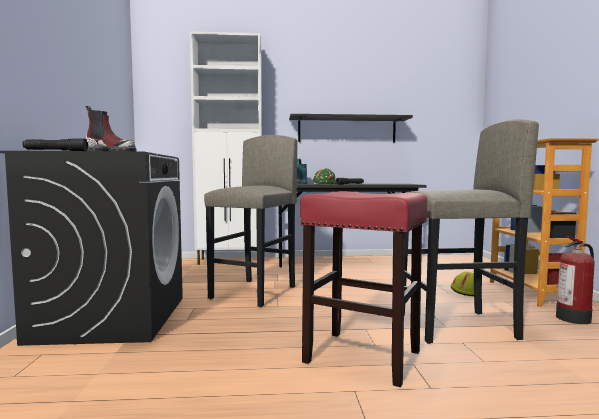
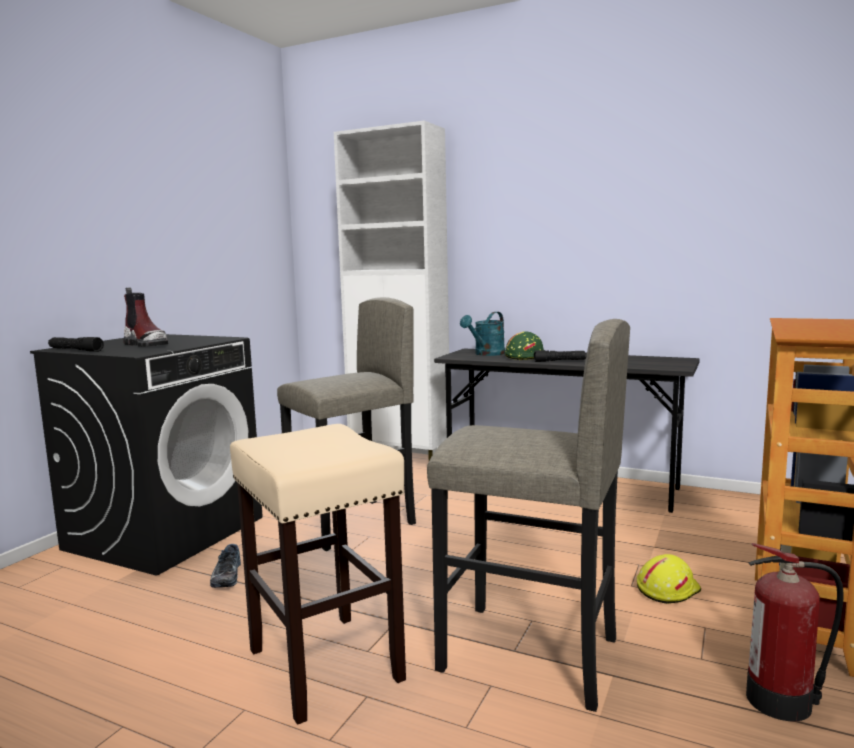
camera: 30 degrees right, 5 degrees up
(210, 331) = (225, 576): none -> shoe
(347, 130) = (584, 260): shelf -> none
(364, 357) = (326, 665): red stool -> beige stool

